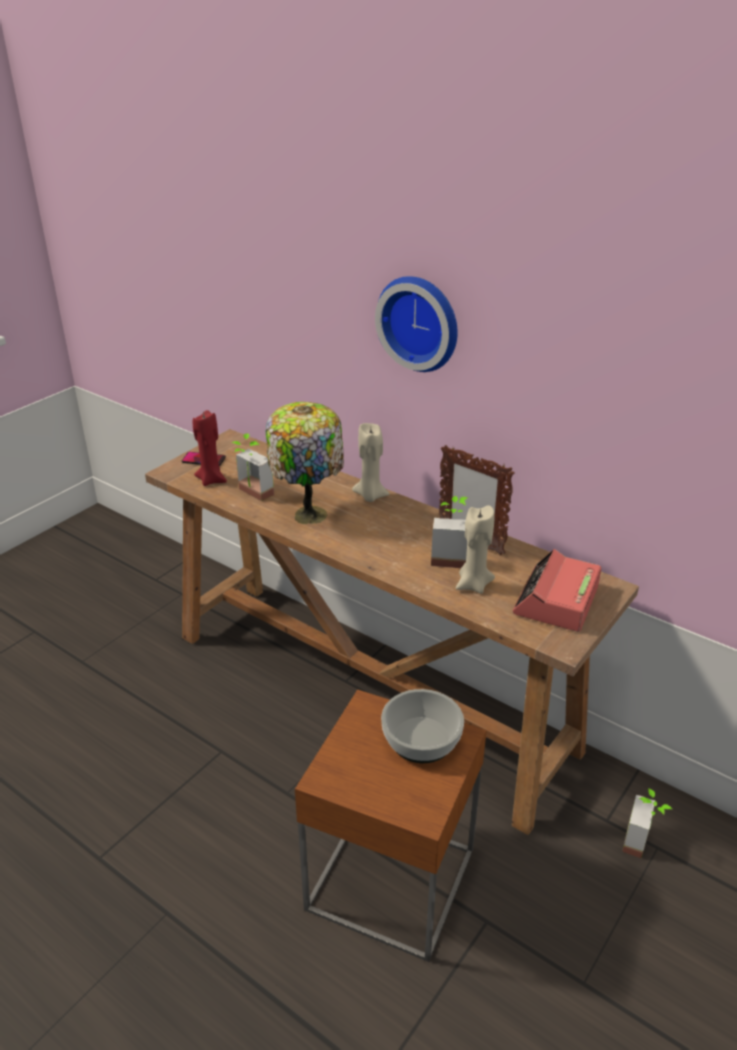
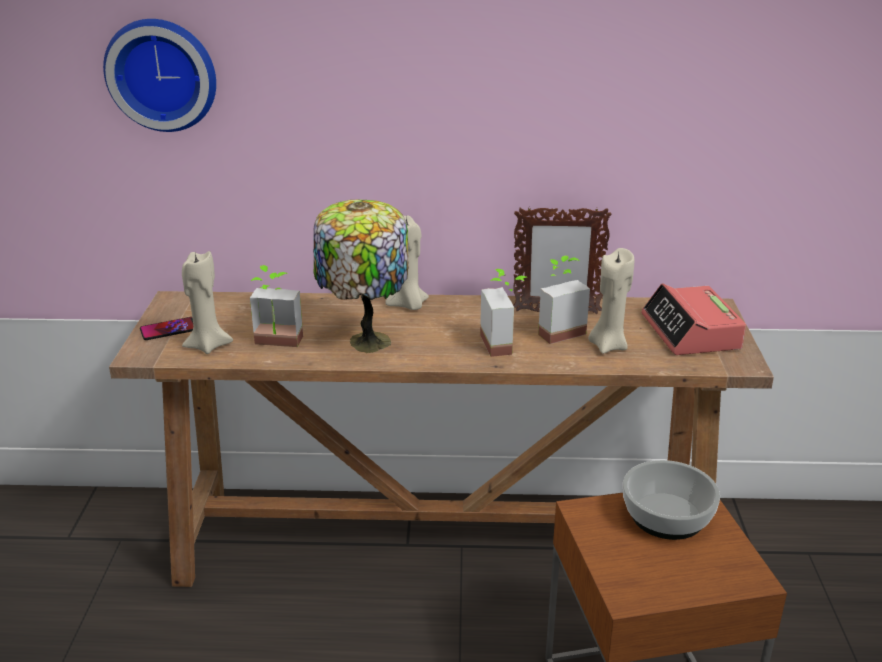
camera: 35 degrees left, 5 degrees down
(211, 480) = (208, 345): red candle -> beige candle
(420, 322) = (449, 79): wall clock -> wall clock (163, 74)
(643, 843) = (795, 554): potted plant -> potted plant (505, 343)

